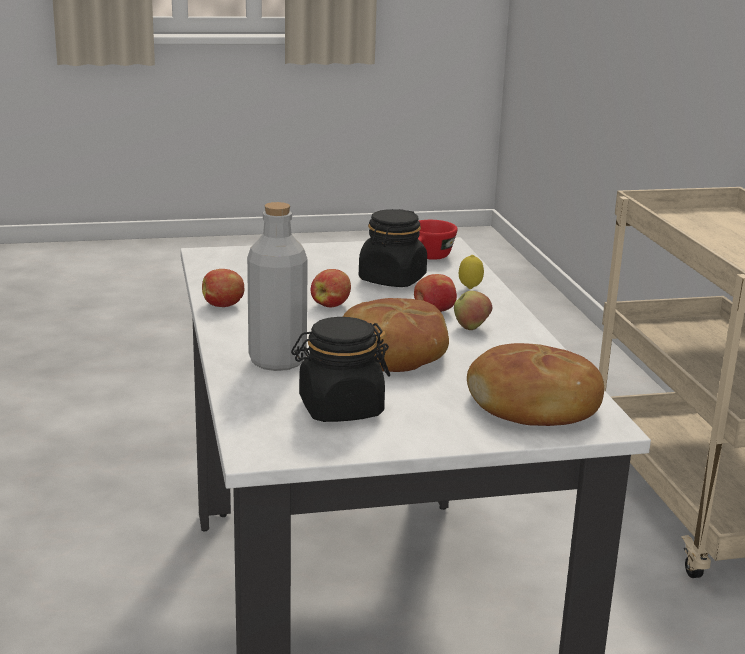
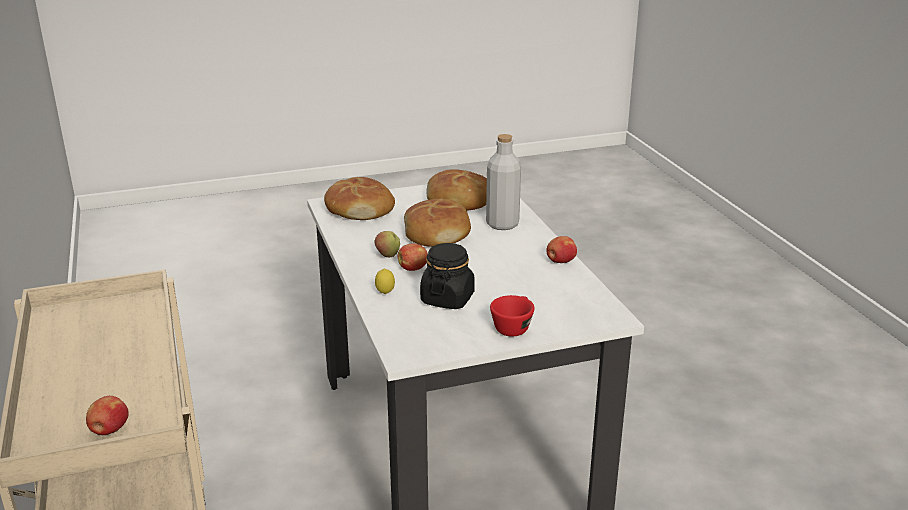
camera: 175 degrees right, 5 degrees up
(331, 305) = (486, 268): apple -> apple (109, 430)
(340, 409) = (458, 201): black jar -> bread
(429, 258) = (419, 331): red cup -> red cup (513, 327)

